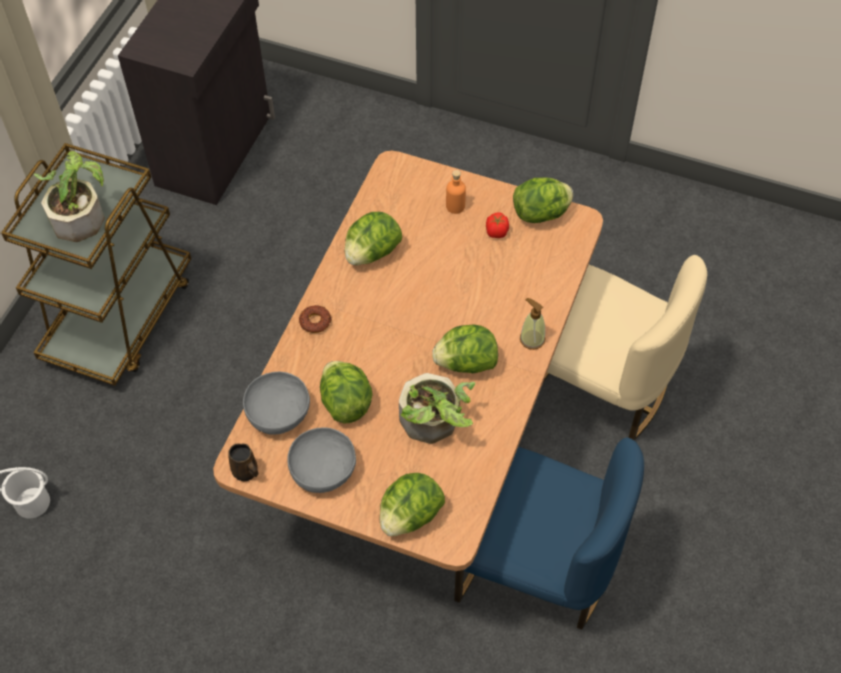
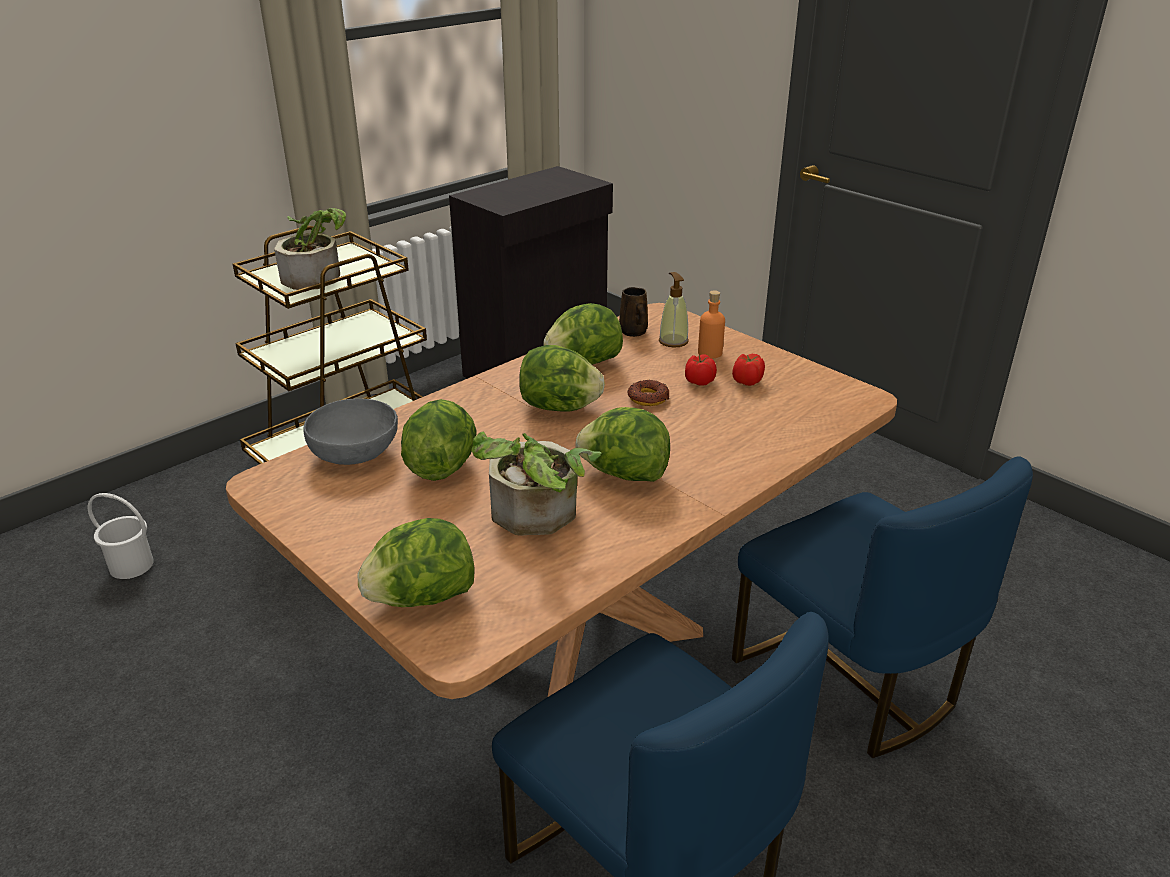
camera: 25 degrees right, 25 degrees down
(246, 472) = (264, 491): brown mug -> brown mug (634, 332)
(315, 321) = (471, 395): donut -> donut (648, 398)
(323, 469) = (355, 516): grey bowl -> none
(464, 244) = (698, 381): none -> tomato
(532, 339) = (731, 477): soap dispenser -> soap dispenser (673, 341)
(541, 213) = (815, 381): lettuce -> lettuce (559, 407)
(598, 387) = (850, 678): beige chair -> blue chair

